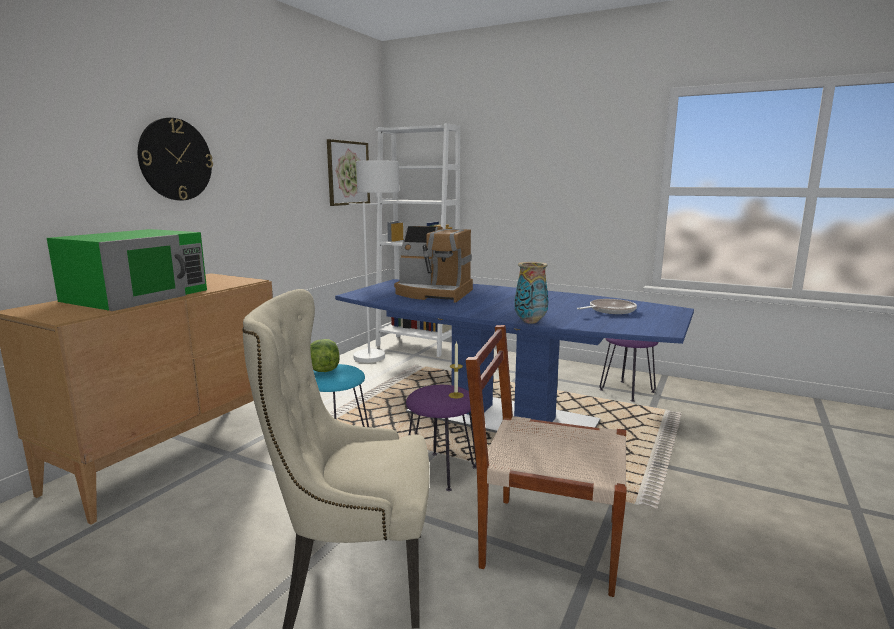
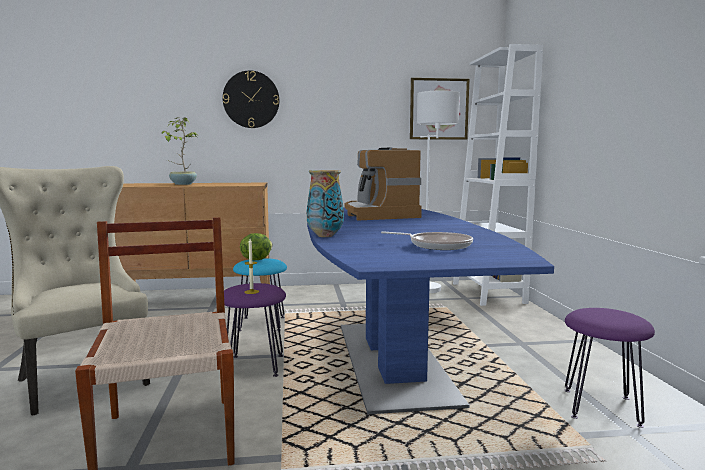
camera: 55 degrees right, 5 degrees down
(138, 295) = (182, 184): green microwave -> potted plant

